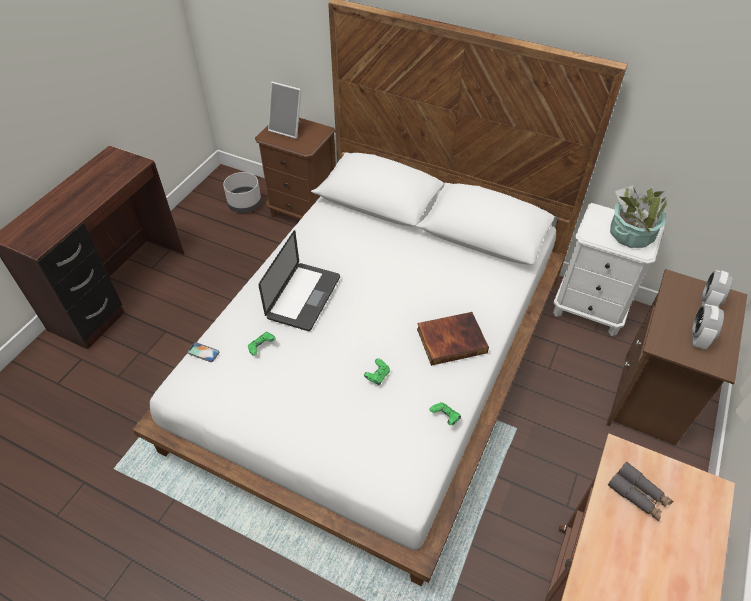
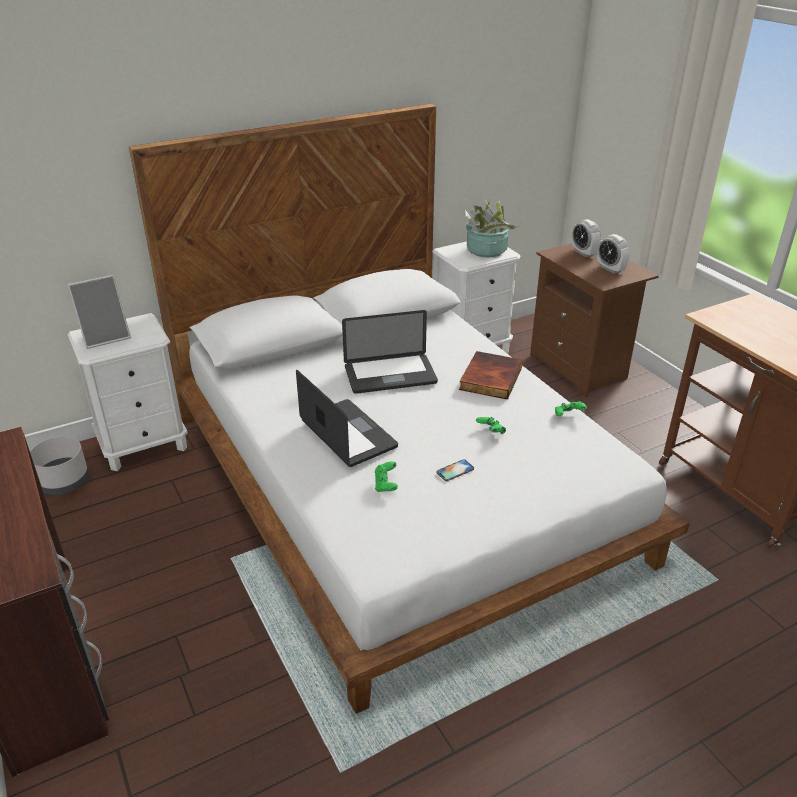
camera: 55 degrees left, 15 degrees down
(203, 352) = (345, 530): phone -> phone (455, 470)
(303, 211) = (144, 445): brown nightstand -> white nightstand
(398, 280) = (390, 375): none -> laptop
(638, 495) = (744, 325): grey binoculars -> none

